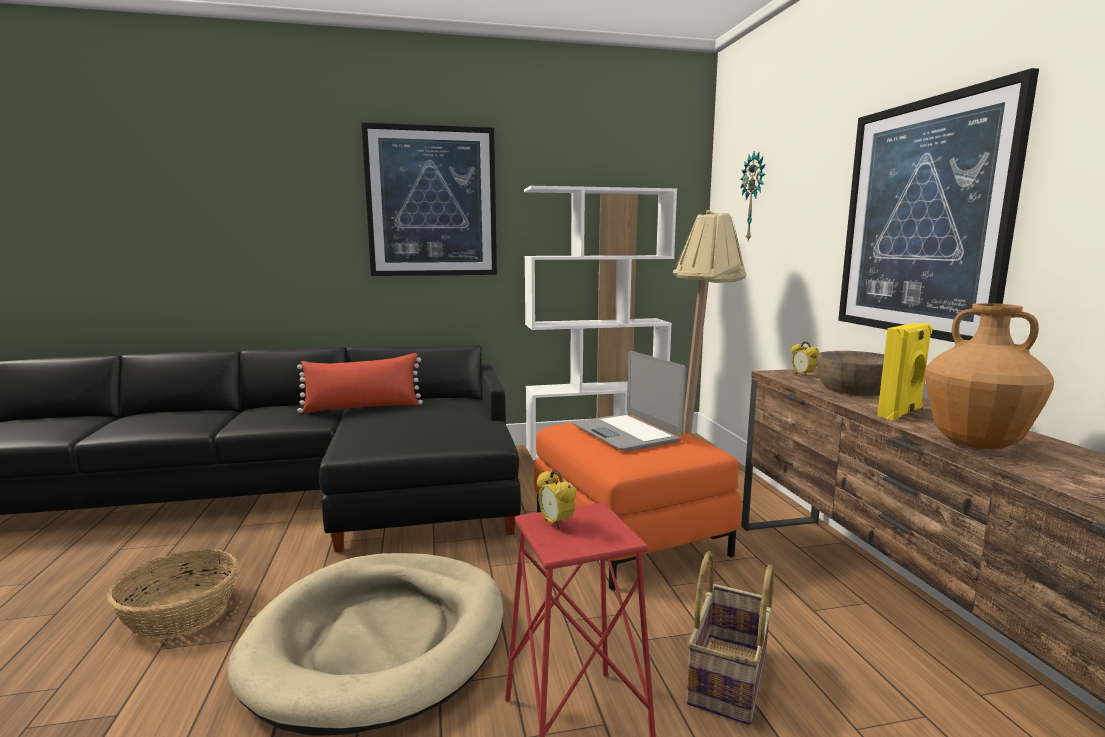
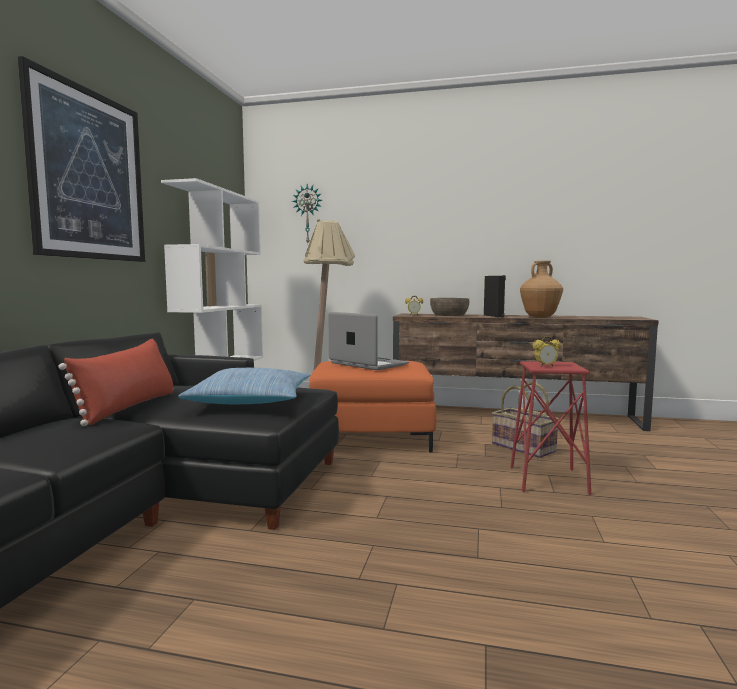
camera: 65 degrees left, 5 degrees down
(180, 612) = (315, 620): basket -> none
(380, 641) = (442, 520): beige dog bed -> none
(403, 431) = (251, 400): none -> pillow
(626, 433) = (368, 364): laptop -> laptop turned 135 degrees counterclockwise
(901, 413) = (494, 316): yellow speaker -> black speaker
(921, 219) = (453, 231): picture -> none

